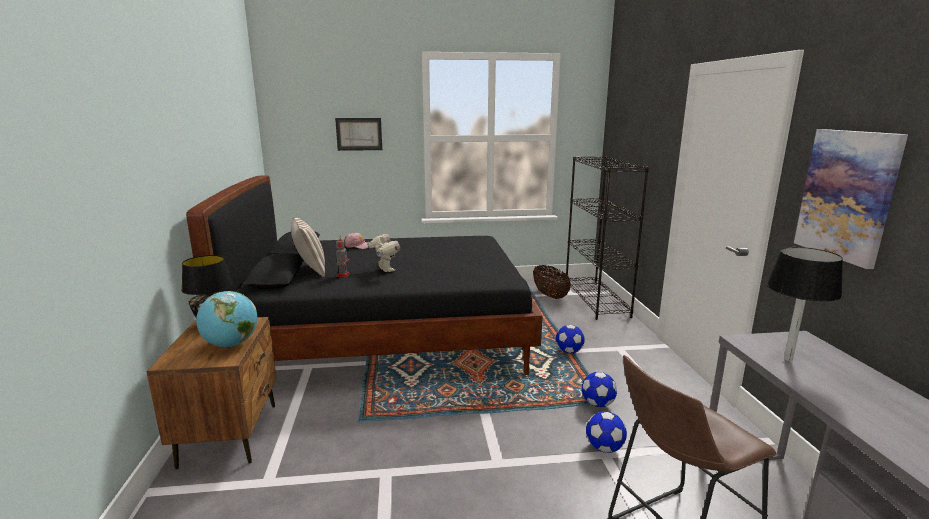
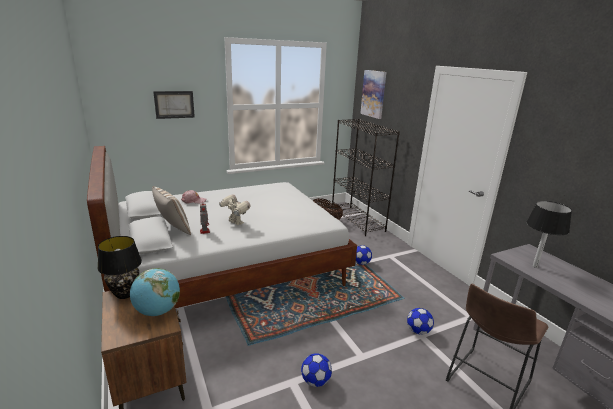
camera: 20 degrees left, 5 degrees up
(386, 335) = (227, 269): black bed -> white bed
(597, 404) = (398, 300): football -> football (315, 381)
(847, 195) = (557, 166): picture -> picture (373, 94)

